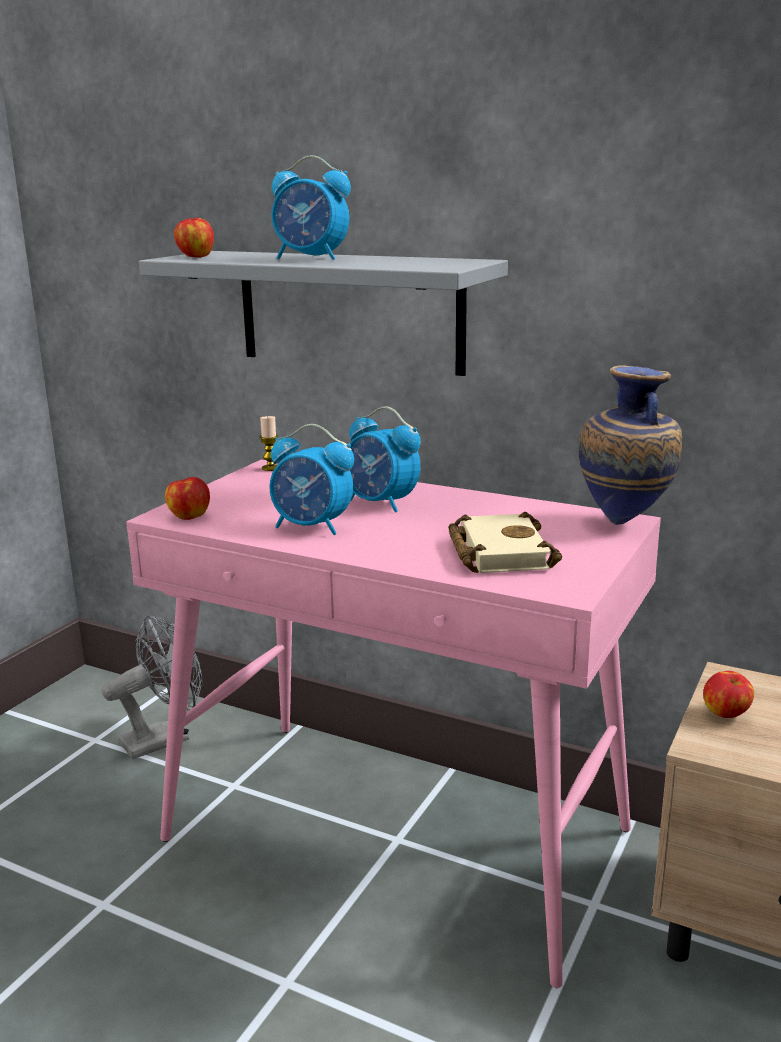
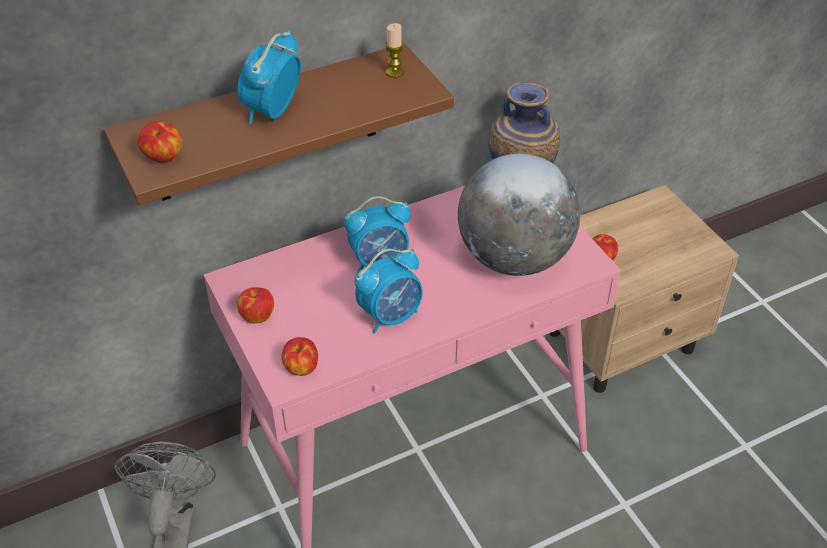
camera: 55 degrees left, 25 degrees up
(235, 486) = (257, 316): none -> apple
(270, 468) = (235, 279): candle -> candle (394, 72)
(311, 258) = (272, 112): alarm clock -> alarm clock turned 150 degrees clockwise
(349, 311) = (266, 125): grey shelf -> brown shelf
(497, 552) = (514, 258): beige book -> globe

